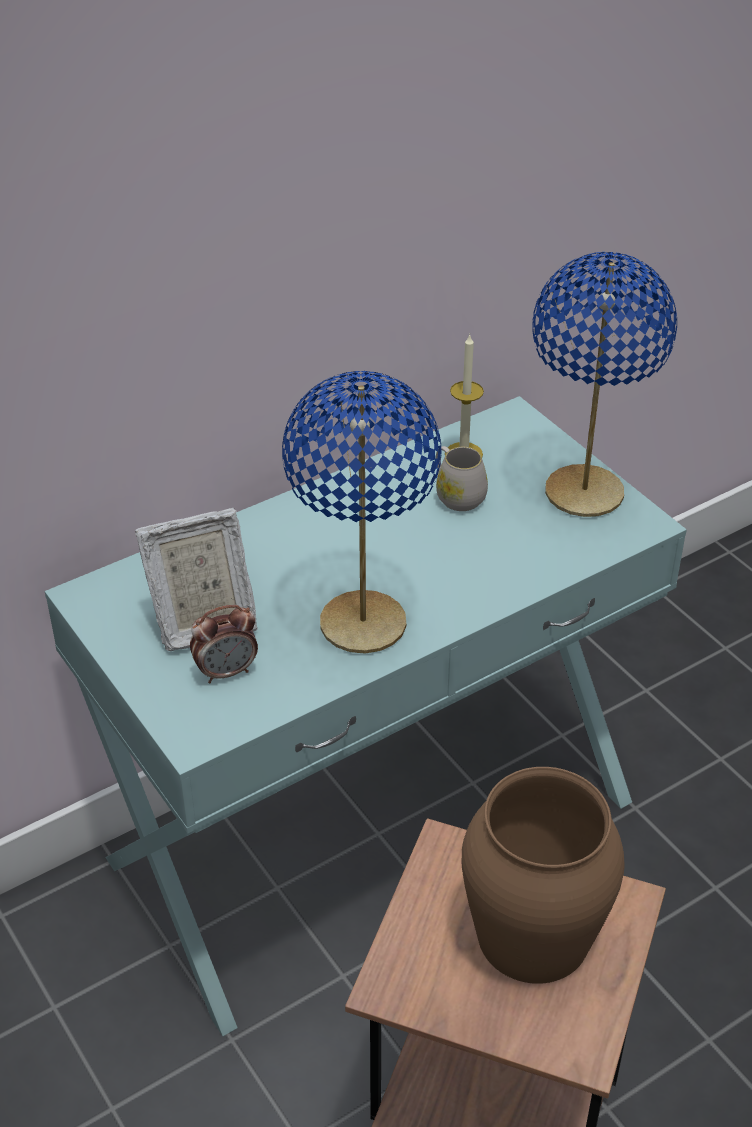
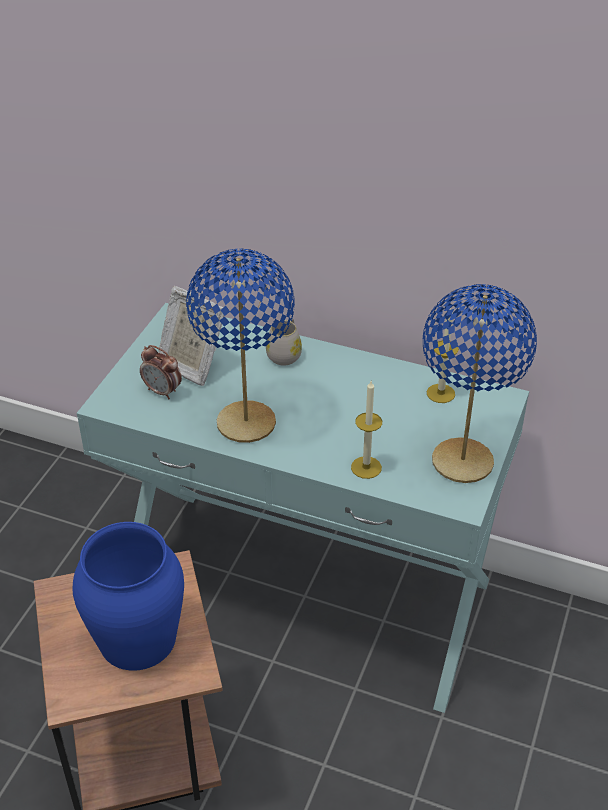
camera: 55 degrees right, 0 degrees up
(456, 495) = (398, 408): white mug -> white mug (285, 354)
(529, 565) = (366, 467): none -> candle
(533, 933) = (138, 637): brown vase -> blue vase

